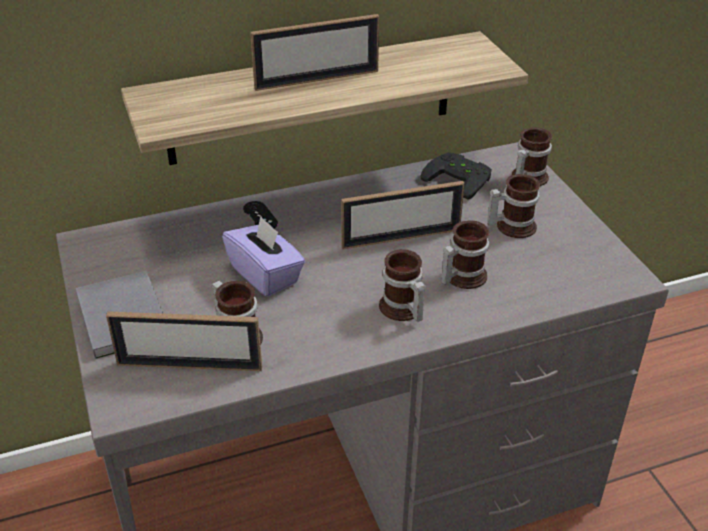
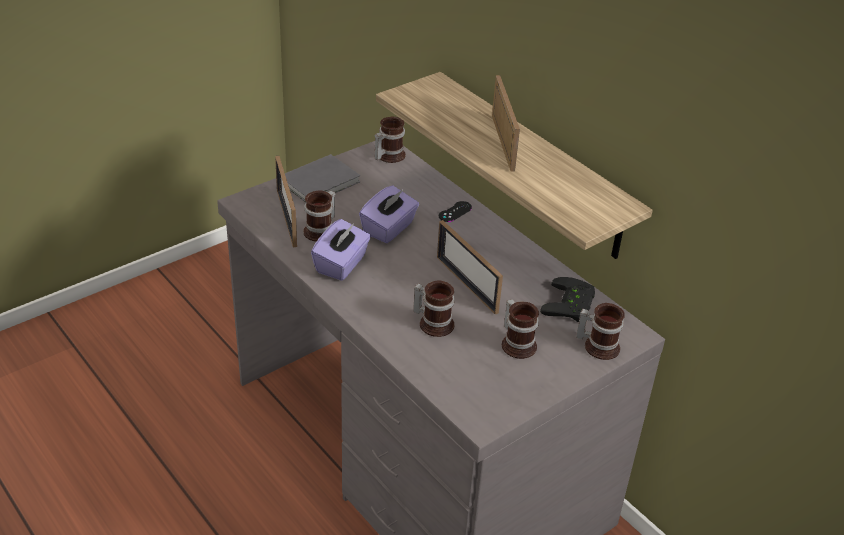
camera: 70 degrees right, 0 degrees up
(317, 79) = (502, 142): picture frame -> picture frame turned 150 degrees counterclockwise
(321, 330) = (341, 264): none -> purple tissue box
(401, 310) = (380, 298): mug -> mug (388, 155)

